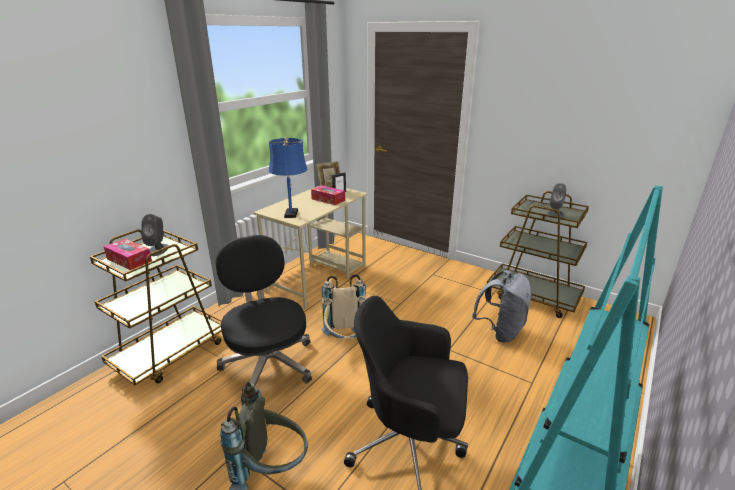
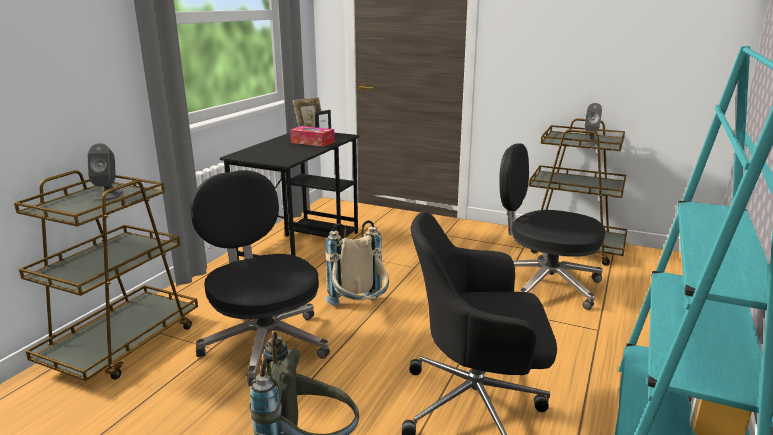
camera: 10 degrees left, 5 degrees down
(129, 260) = (72, 206): tissue box -> none
(291, 213) = (271, 156): blue table lamp -> none
(318, 278) = (301, 248): beige desk -> black desk
(500, 331) = (544, 284): grey backpack -> black office chair

